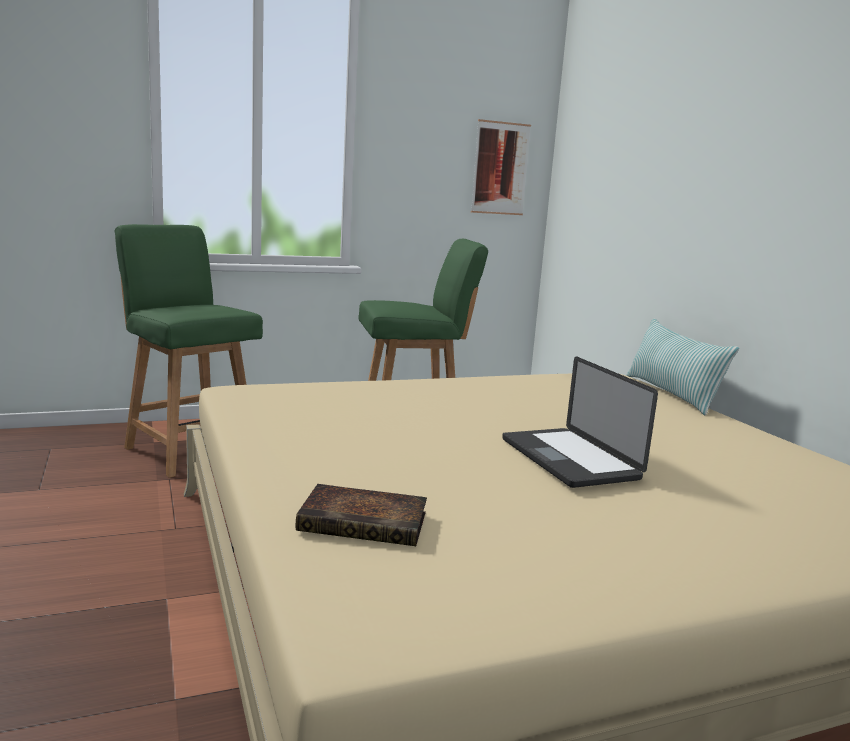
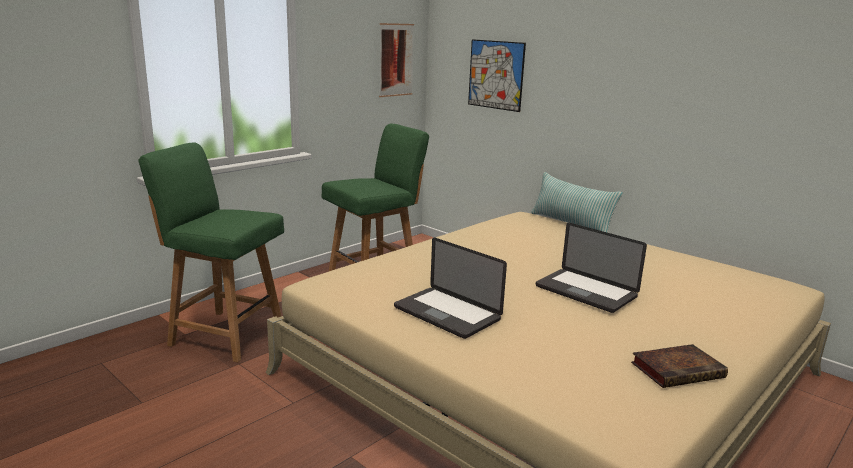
camera: 25 degrees left, 5 degrees up
(337, 442) = (447, 314): none -> laptop
(367, 522) = (544, 369): book -> book (678, 370)
(616, 186) = (496, 75): none -> picture

